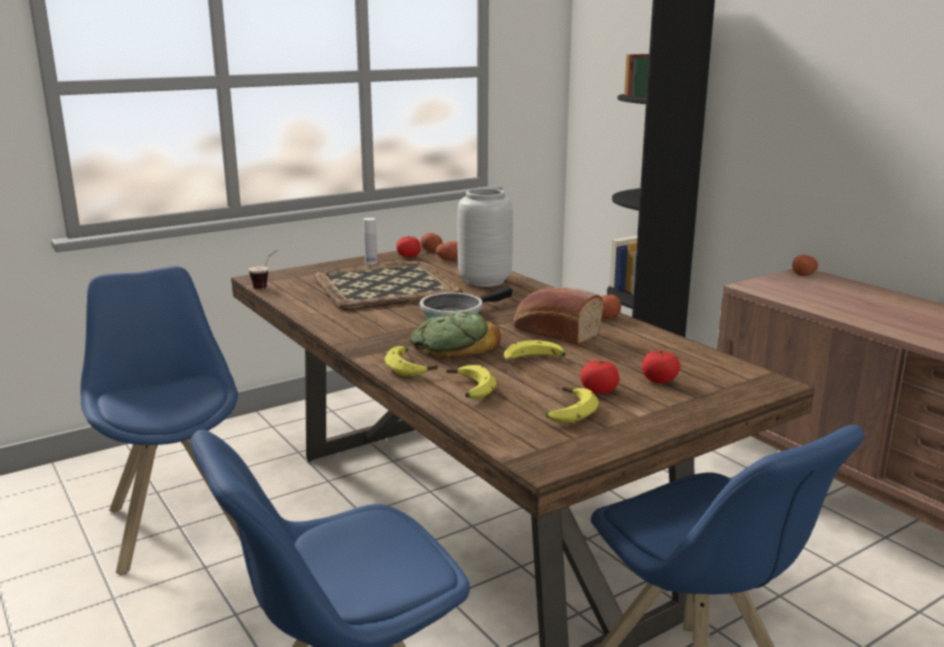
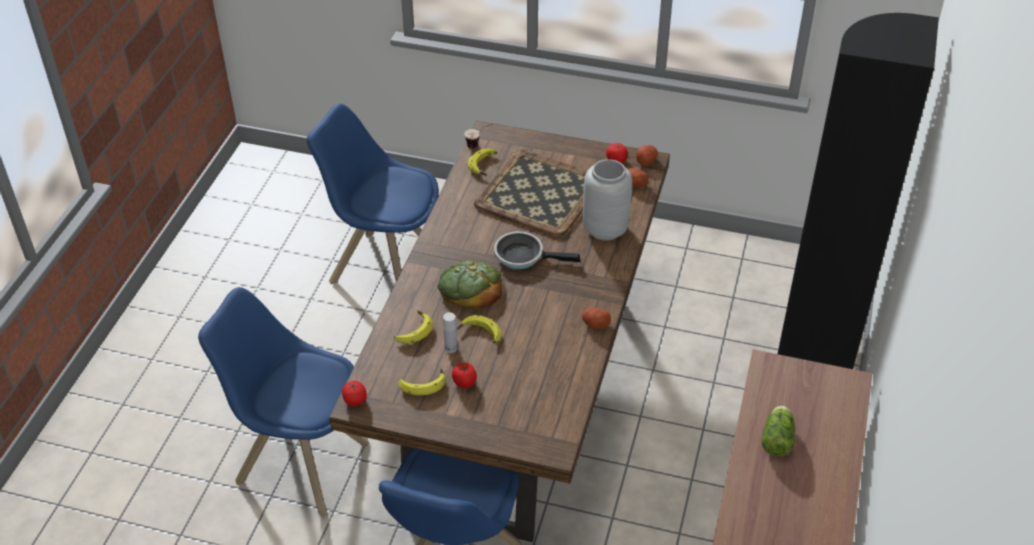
camera: 50 degrees right, 25 degrees up
(178, 525) = (386, 269): blue chair -> blue chair turned 90 degrees counterclockwise
(371, 263) = (578, 155): white bottle -> white bottle (451, 348)
(411, 367) = (419, 292): banana -> banana (485, 165)
(553, 332) = (540, 315): bread -> none
(659, 380) = (507, 399): tomato -> tomato (355, 400)
(803, 274) = (846, 382): potato -> none
(850, 307) = (777, 438): none -> lettuce

